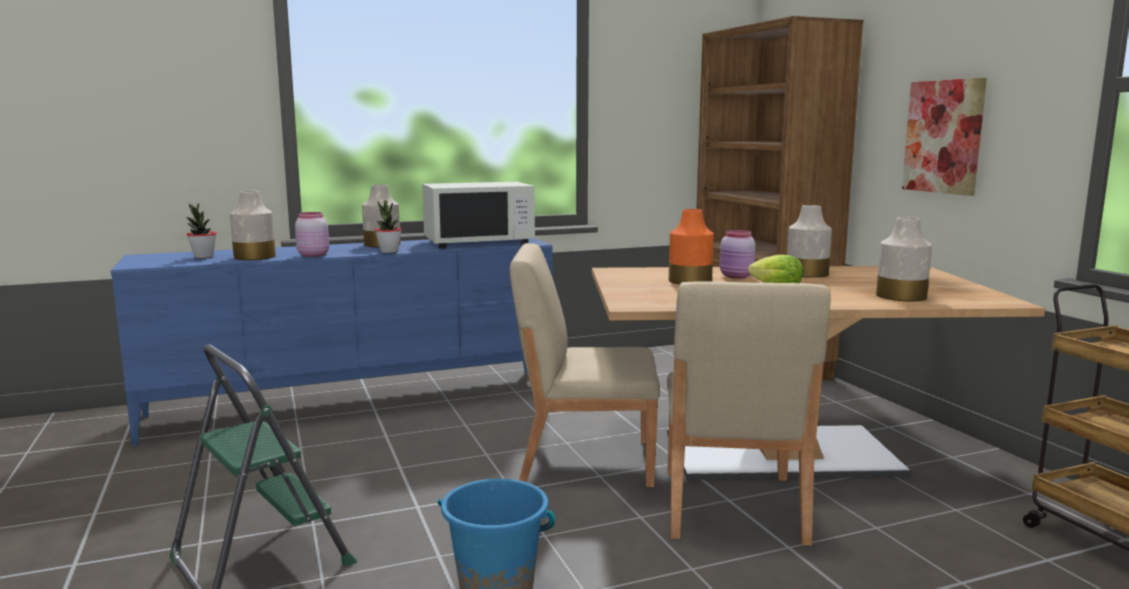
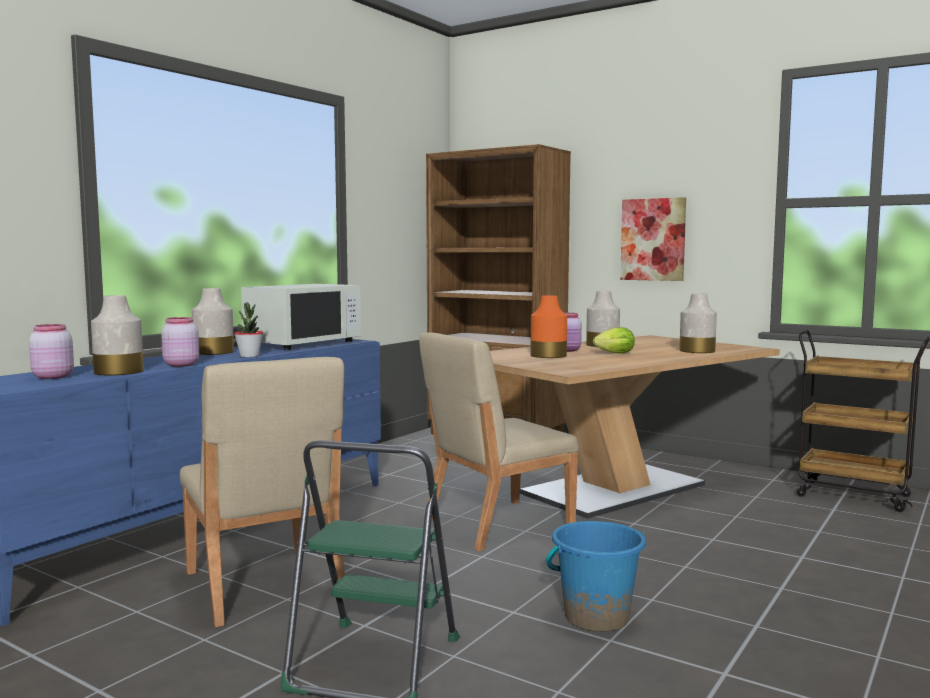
camera: 35 degrees left, 5 degrees down
(203, 256) = (52, 377): potted plant -> pink jar
(731, 507) = (643, 527): beige chair -> beige chair (263, 586)

